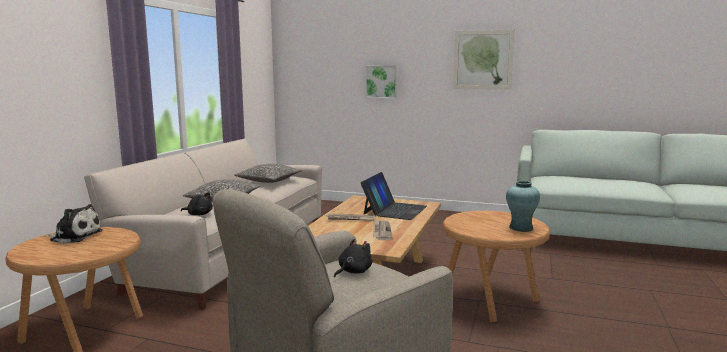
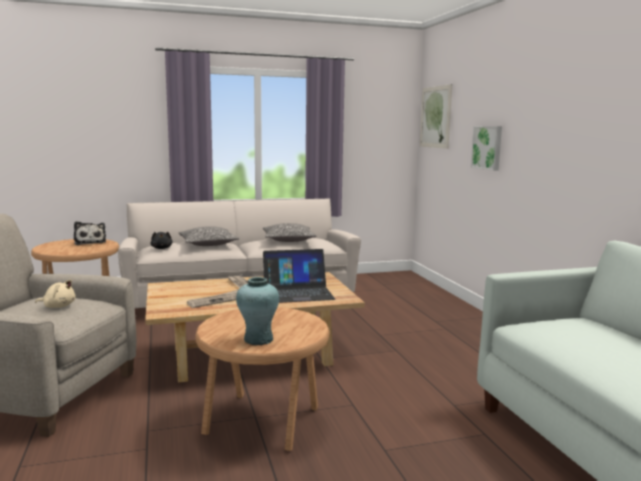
camera: 55 degrees right, 0 degrees up
(353, 272) = (58, 306): black plush toy -> beige plush toy
(483, 60) = (586, 118): picture -> picture (435, 117)

